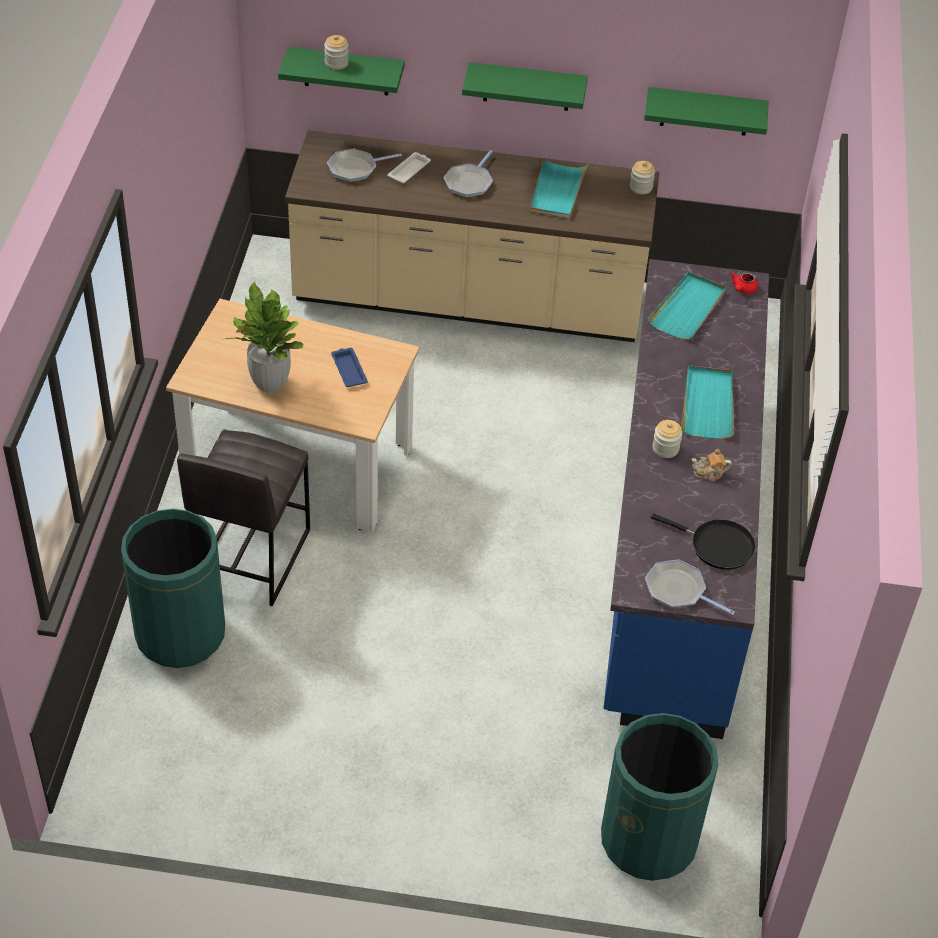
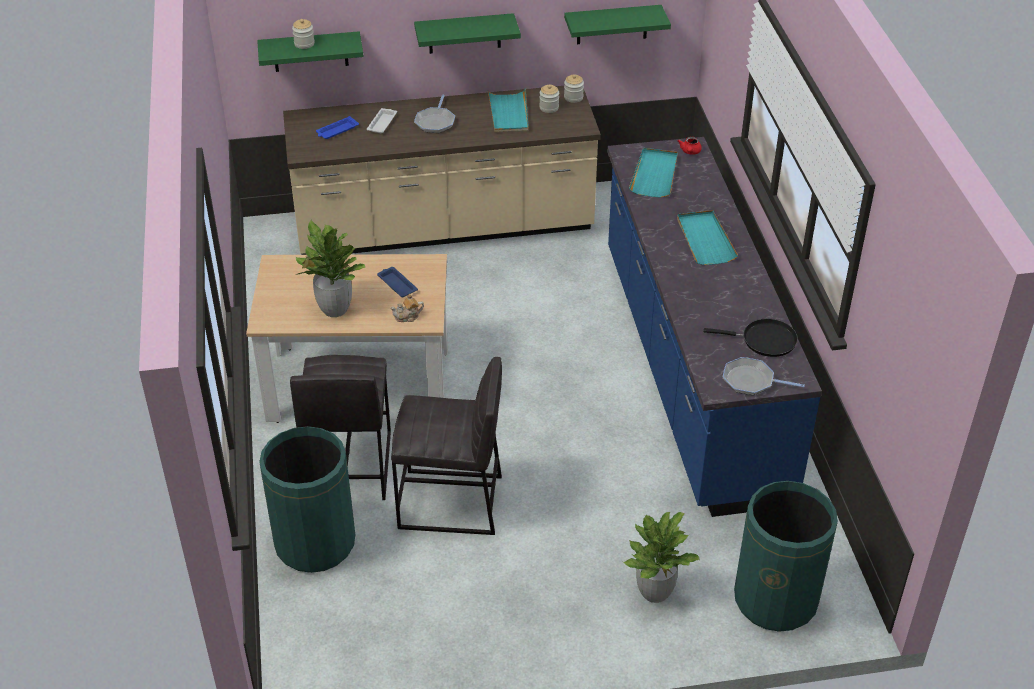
camera: 15 degrees left, 5 degrees down
(341, 629) = (451, 503): none -> grey stool
(355, 168) = (336, 131): frying pan -> blue tray
(518, 793) = (655, 592): none -> potted plant
(665, 449) = (688, 279): jar -> jar (549, 108)
(709, 473) = (731, 289): teapot -> teapot (407, 317)

